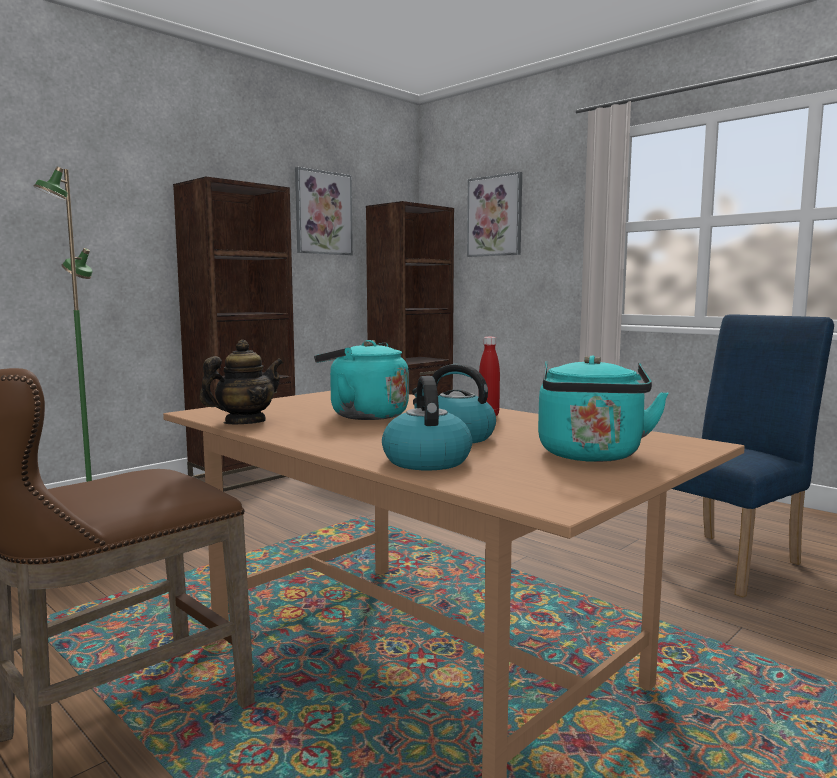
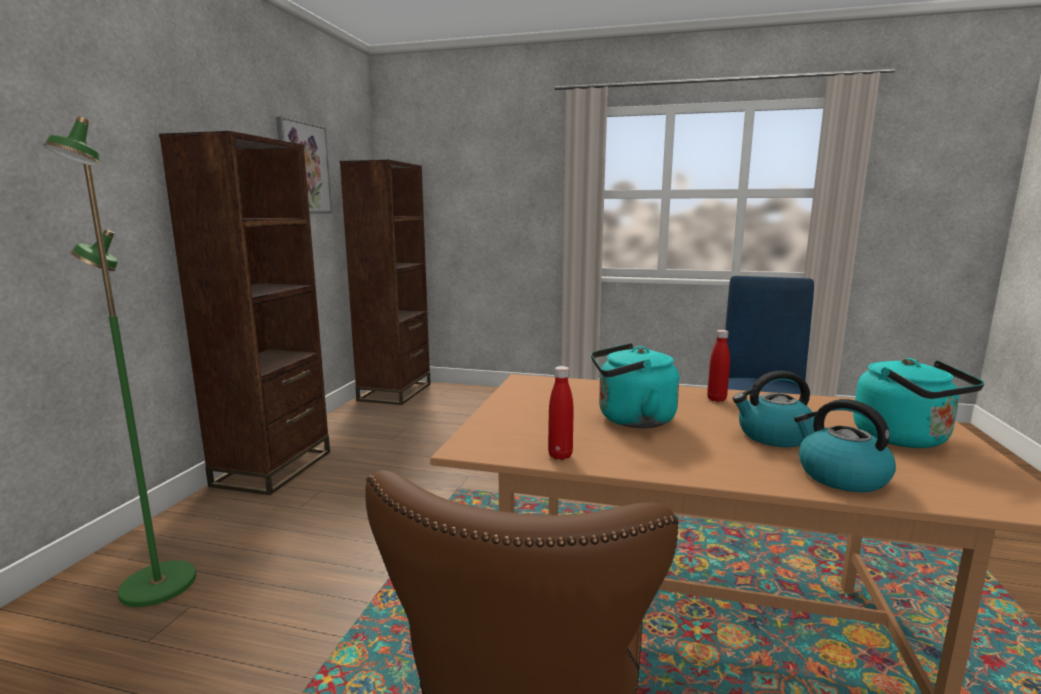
camera: 30 degrees left, 5 degrees up
(244, 422) = (560, 455): teapot -> red bottle
(495, 216) = (465, 176): picture -> none

